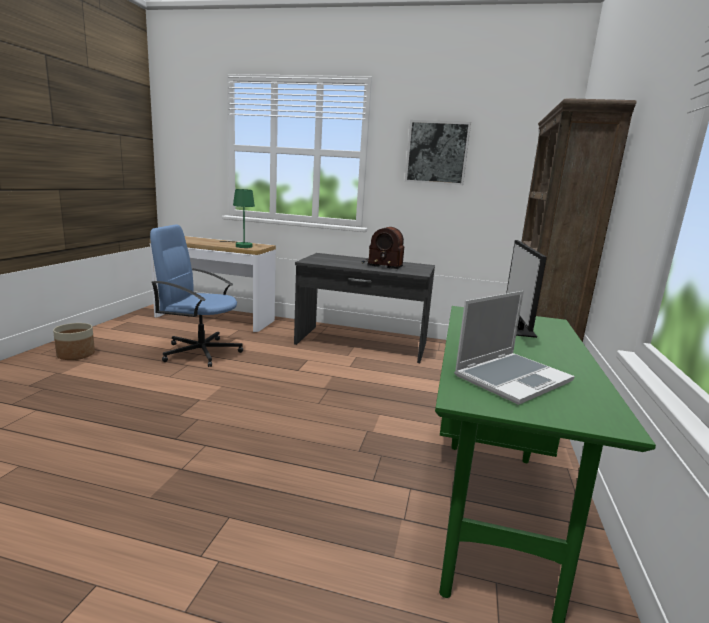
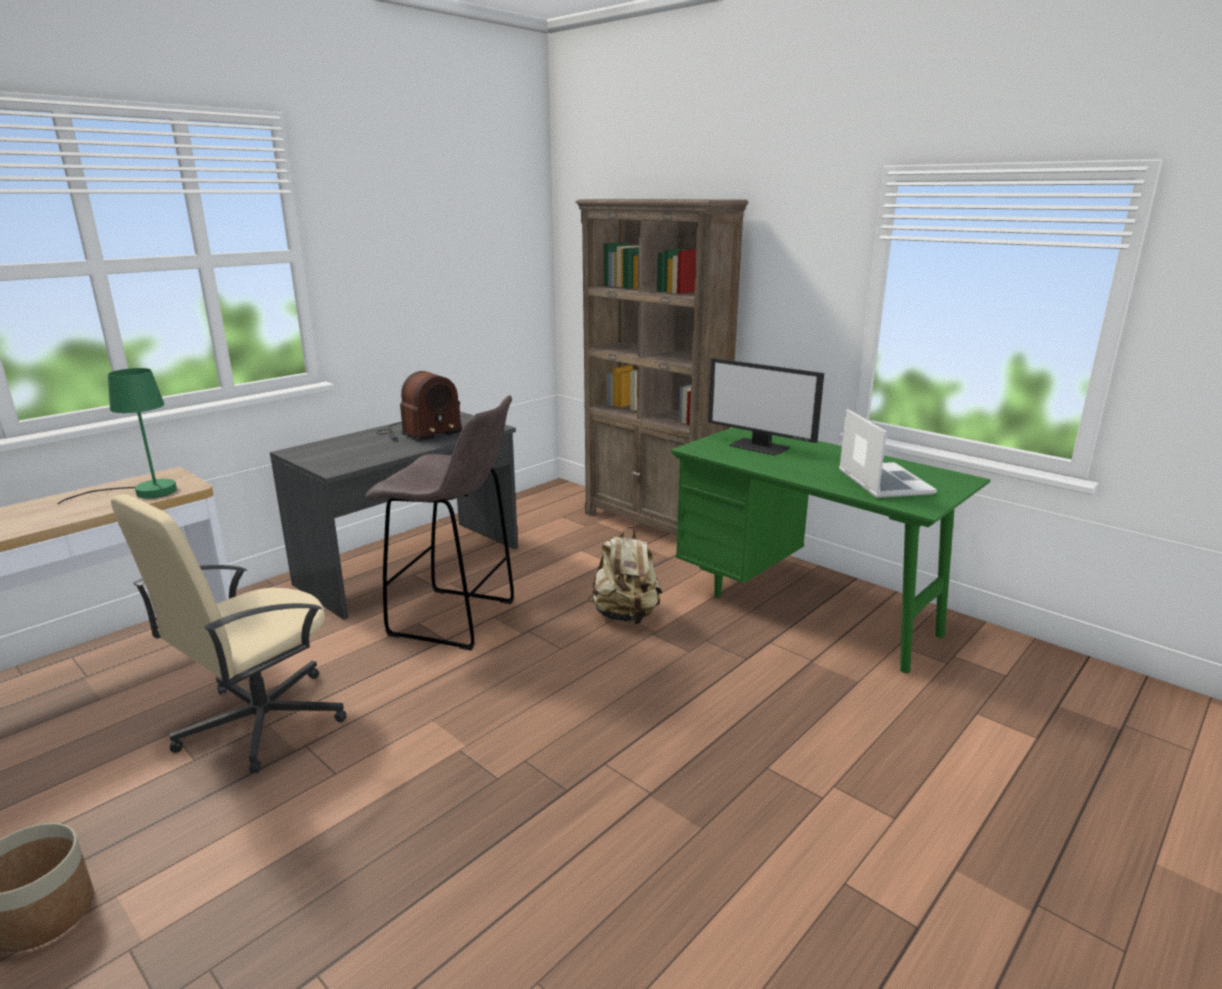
camera: 60 degrees left, 5 degrees up
(200, 352) = (260, 721): blue office chair -> beige office chair
(320, 367) = (456, 619): none -> grey stool
(380, 416) = (626, 615): none -> beige backpack
(437, 153) = (408, 239): picture -> none

